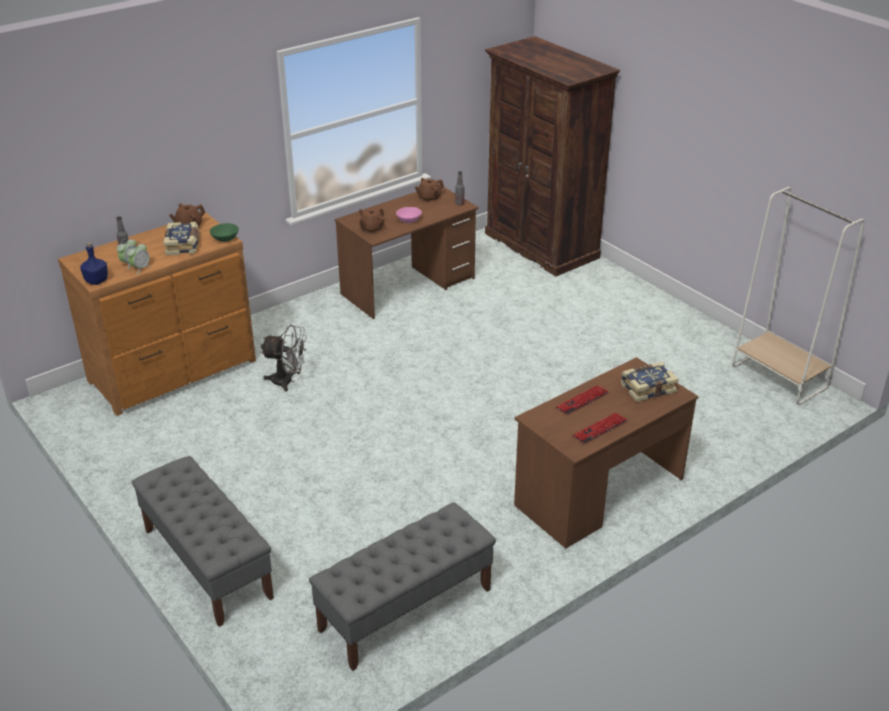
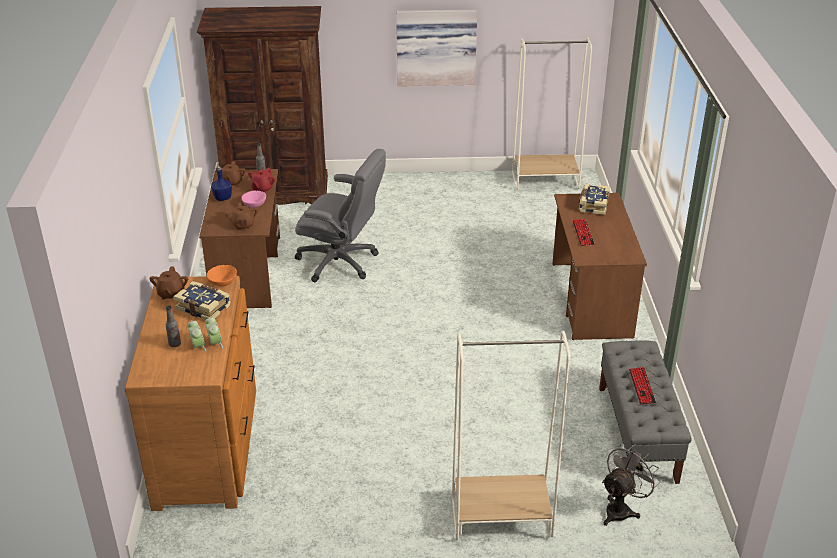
camera: 55 degrees left, 0 degrees up
(97, 281) = (206, 375): blue bottle -> blue bottle (223, 198)
(207, 563) = (501, 518): grey bench -> clothes rack
(225, 239) = (223, 282): green bowl -> orange bowl
(288, 381) = (304, 386): grey fan -> grey fan (621, 509)
(437, 213) = (262, 189): none -> red teapot
(476, 324) = (342, 263): none -> grey office chair
(600, 429) = (620, 240): keyboard -> keyboard (642, 386)
(715, 161) = (436, 46): none -> picture

